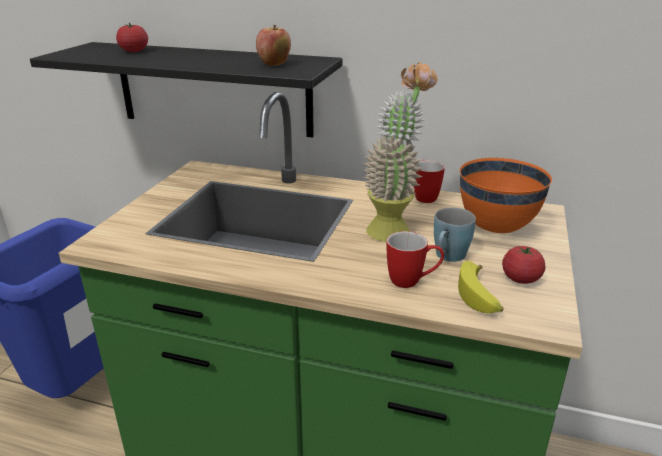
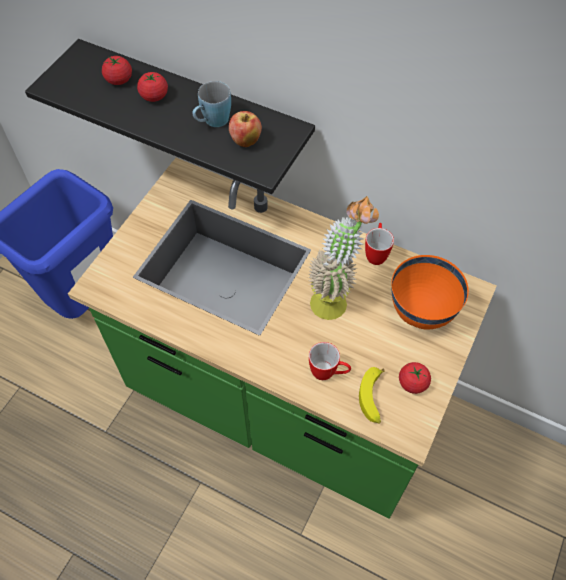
camera: 10 degrees right, 30 degrees up
(172, 54) = (154, 96): none -> tomato
(448, 257) = (366, 347): blue mug -> blue mug (212, 122)

